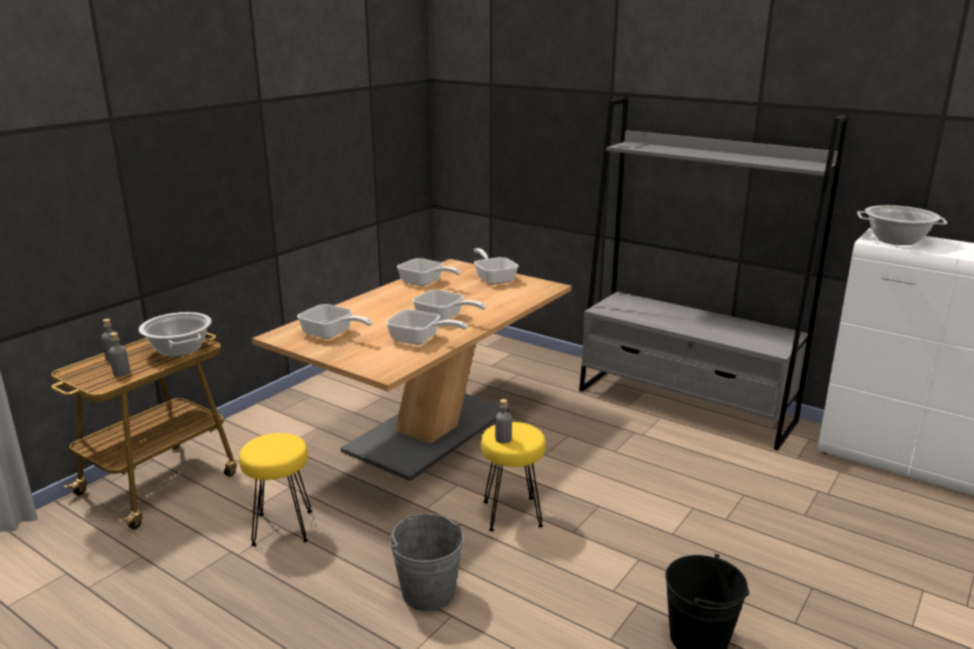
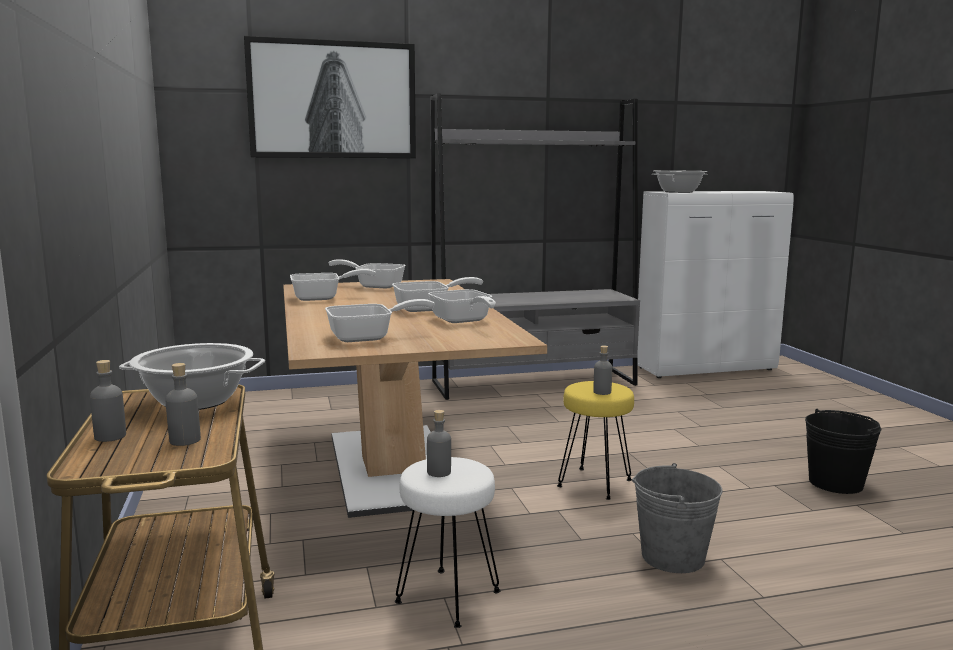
camera: 50 degrees left, 10 degrees down
(267, 445) = (439, 472): none -> grey bottle
(281, 528) = (447, 598): yellow stool -> white stool
(420, 340) = (462, 321): frying pan -> frying pan turned 90 degrees clockwise
(547, 95) = (333, 100): none -> picture

